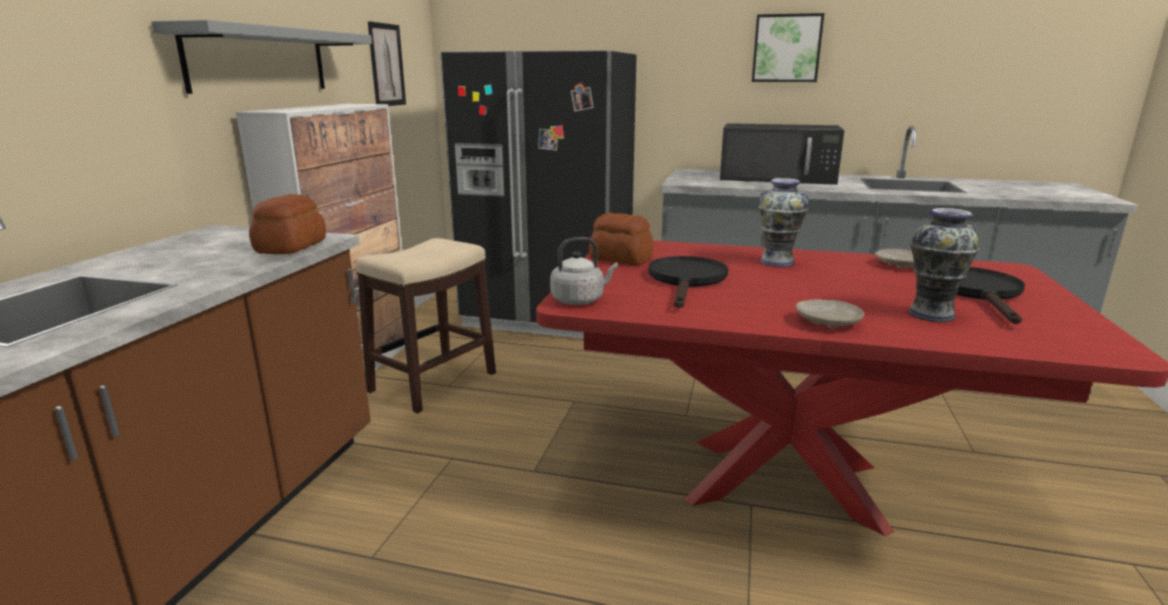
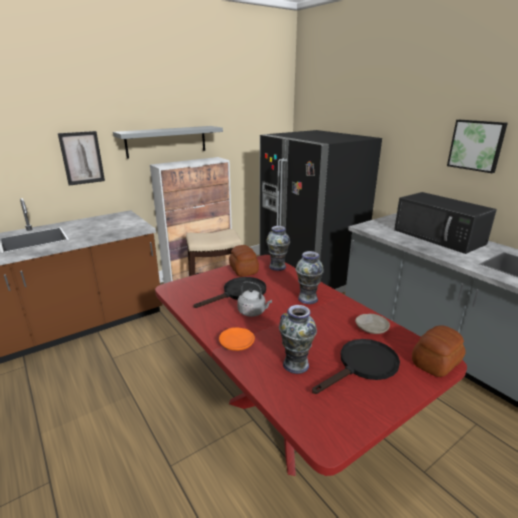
camera: 40 degrees right, 5 degrees up
(289, 247) = (124, 229): bread -> bread (435, 362)
(386, 65) = (252, 135): picture -> picture (82, 158)
(580, 300) = (178, 287): grey kettle -> grey kettle (253, 312)
(656, 246) = (277, 267): none -> vase
(828, 322) = (237, 343): beige plate -> orange plate

